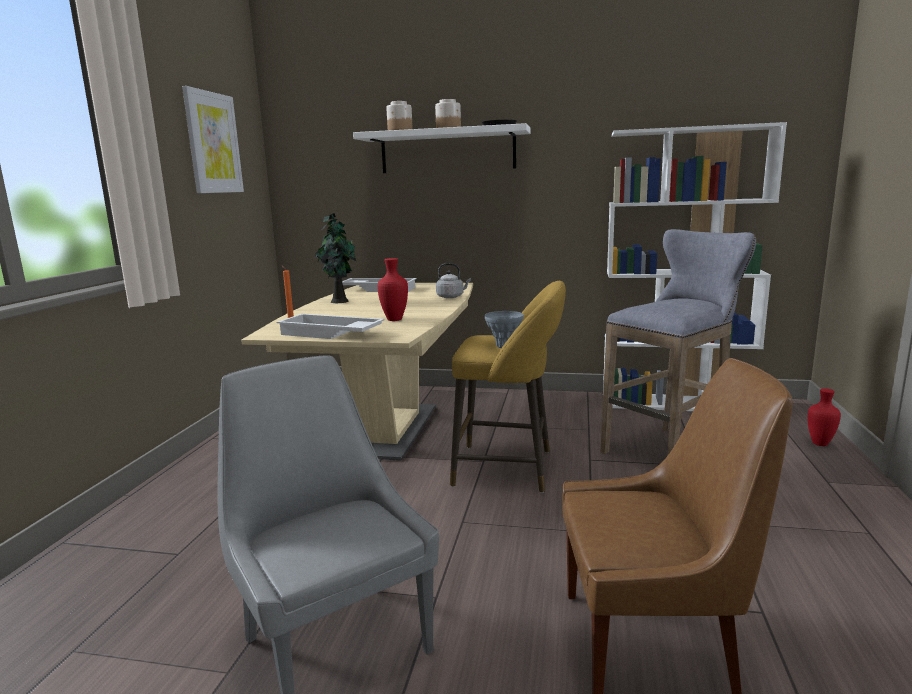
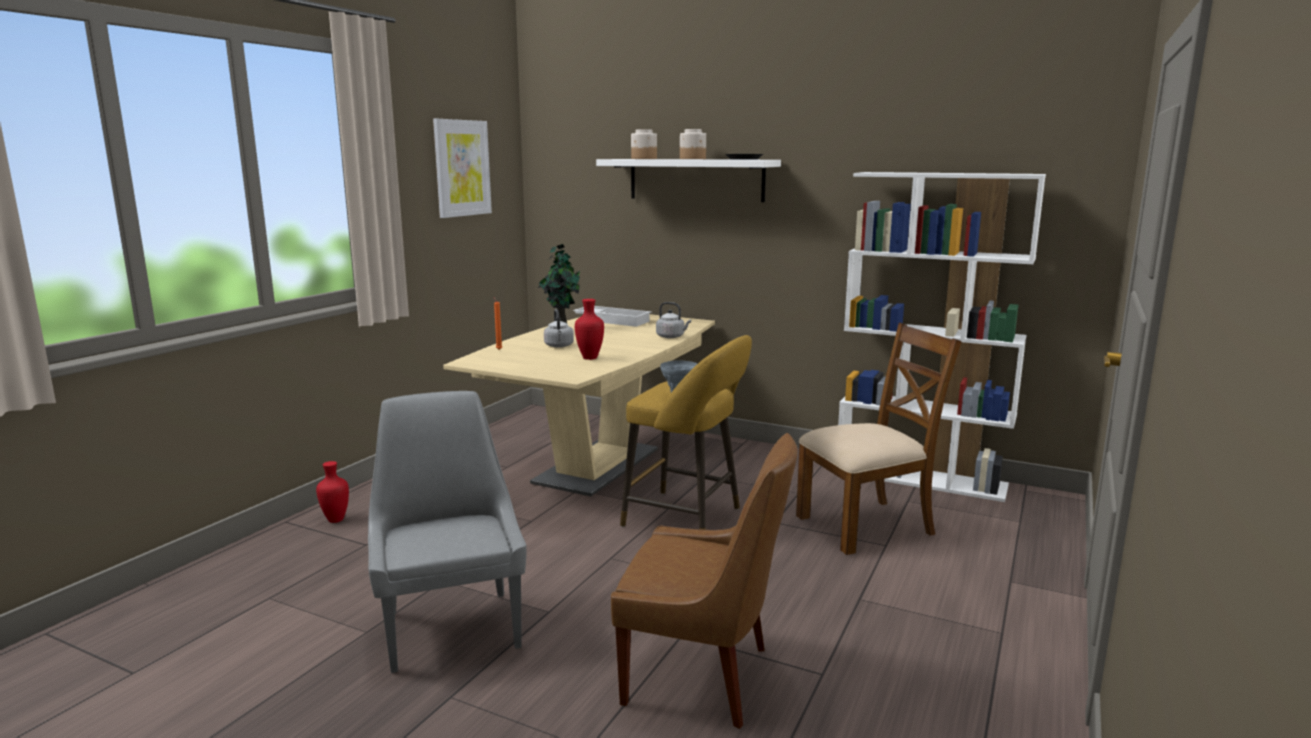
camera: 15 degrees right, 0 degrees up
(329, 334) = (519, 367): white tray -> none
(351, 313) = (559, 346): none -> grey kettle
(669, 450) = (866, 525): grey stool -> brown chair
(820, 443) = (1046, 543): red vase -> red vase (337, 520)

